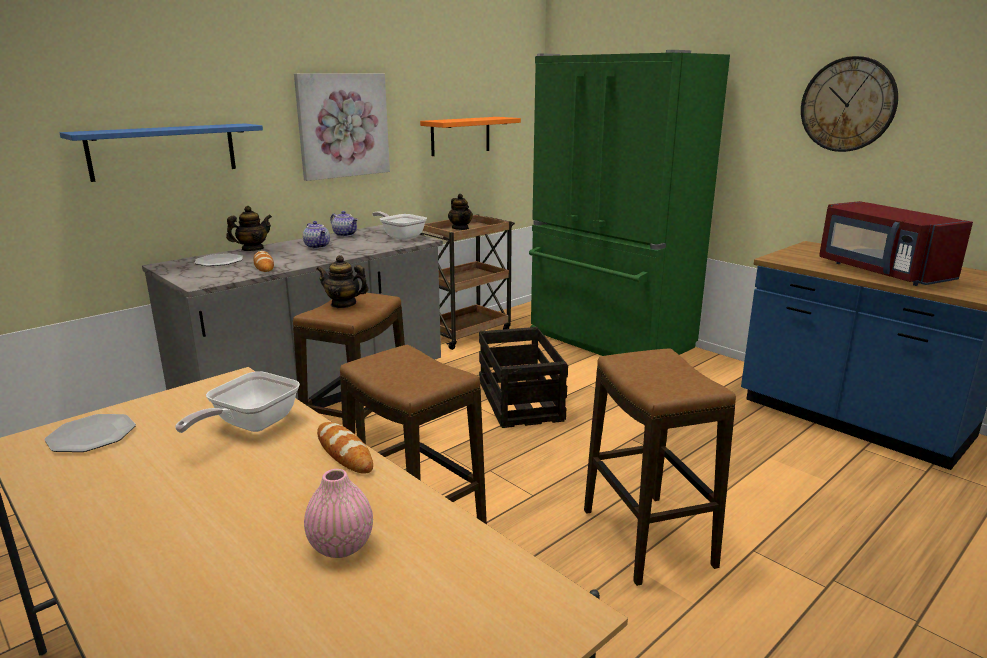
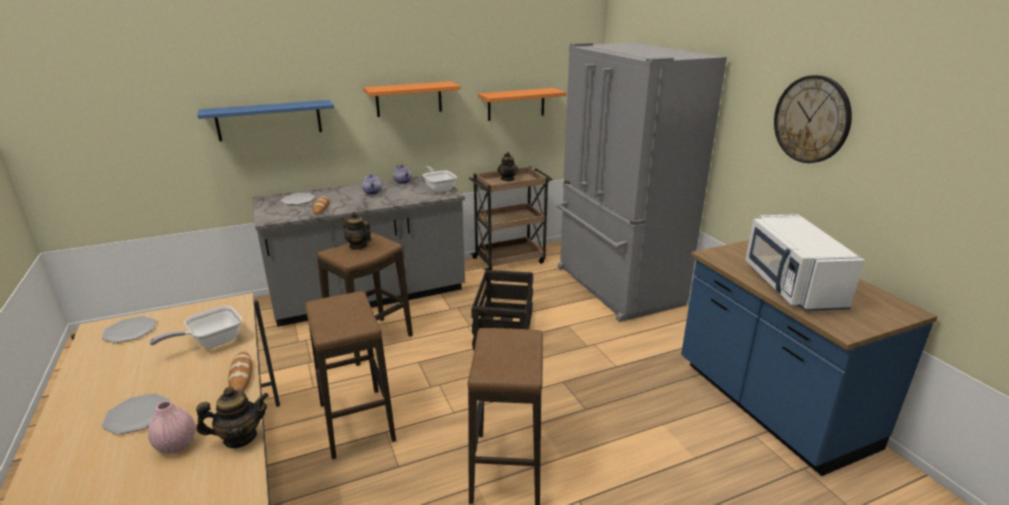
camera: 20 degrees right, 5 degrees up
(229, 527) = (137, 415): none -> plate
(252, 249) = (329, 190): teapot -> teapot (240, 437)
(342, 125) = (409, 99): picture -> orange shelf
(608, 341) = (616, 286): green fridge -> grey fridge
(880, 272) = (790, 285): red microwave -> white microwave

